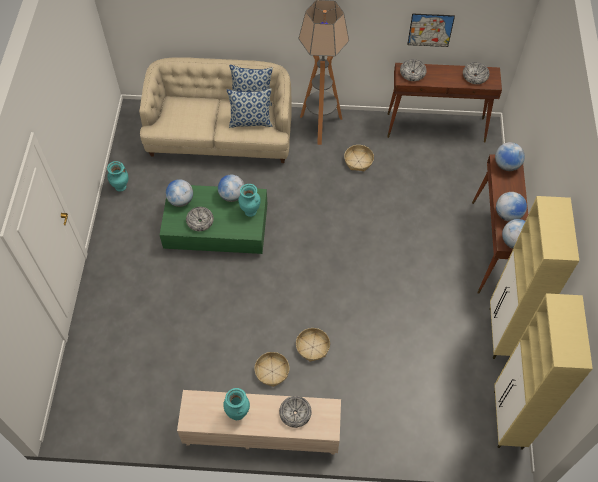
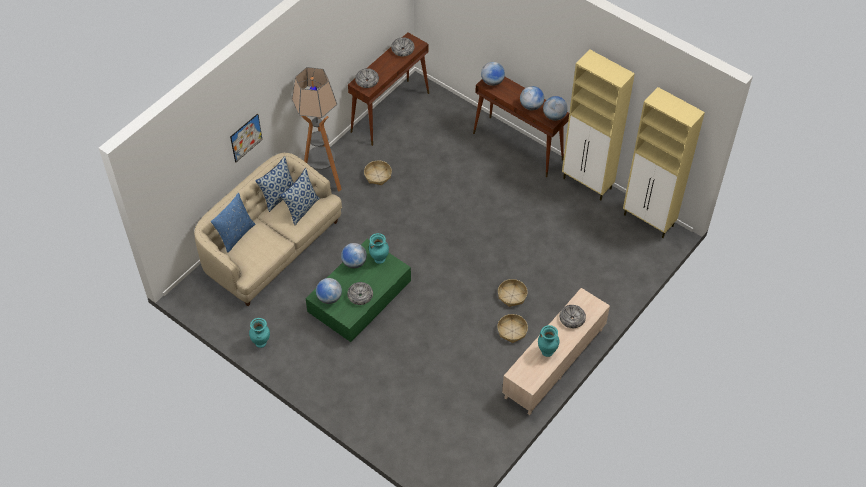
camera: 55 degrees left, 5 degrees down
(188, 96) = (235, 235): none -> blue pillow
(430, 30) = (360, 40): picture -> picture (246, 137)

